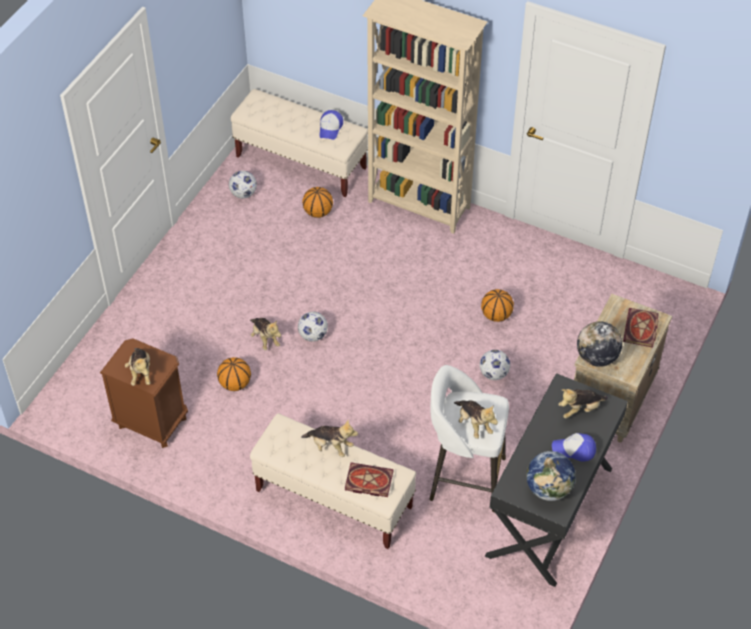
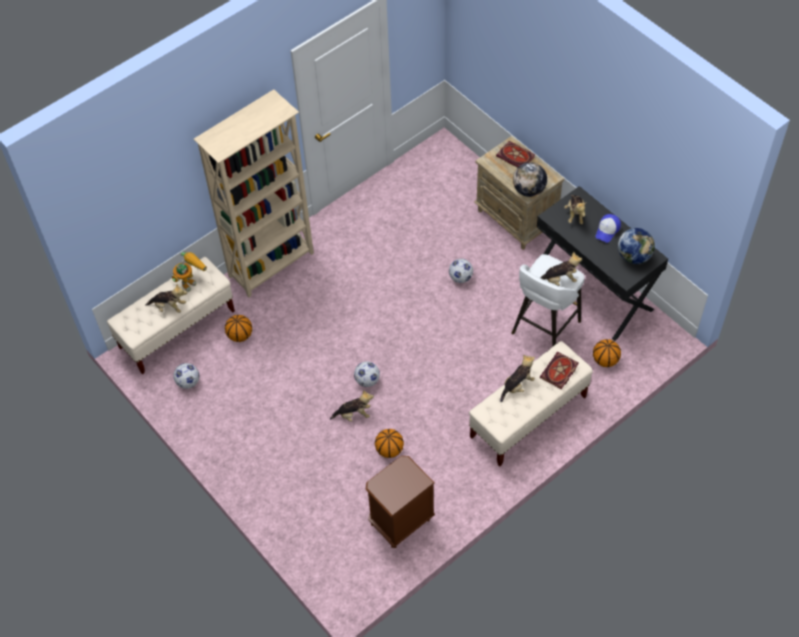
camera: 65 degrees left, 5 degrees up
(141, 372) = (407, 485): plush toy -> plush toy (169, 307)
(330, 128) = (191, 280): cap -> toy robot
(496, 315) = (407, 256): basketball -> basketball (605, 360)

